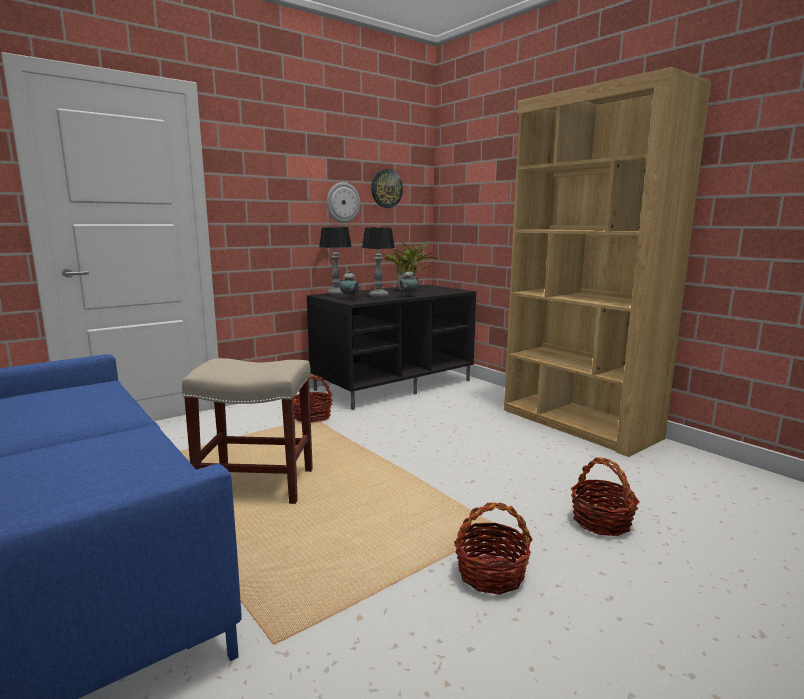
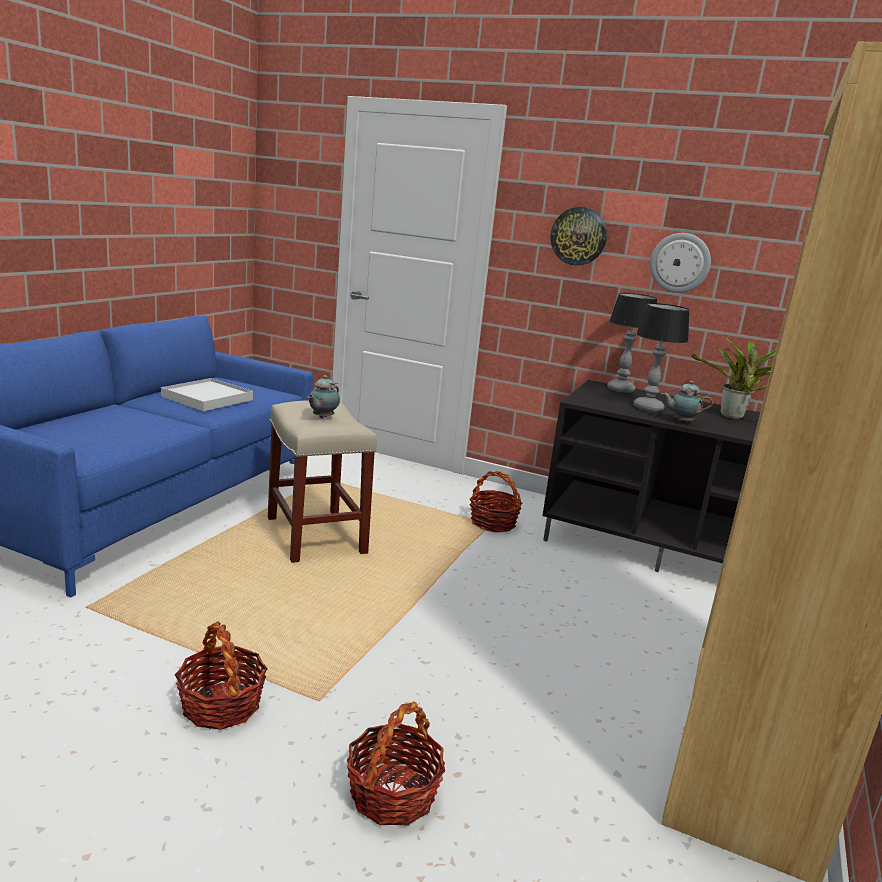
camera: 60 degrees right, 5 degrees up
(72, 410) = (207, 398): none -> white tray
(350, 299) = (601, 398): teapot -> teapot (322, 417)
(386, 188) = (772, 249): wall clock -> wall clock (578, 236)

